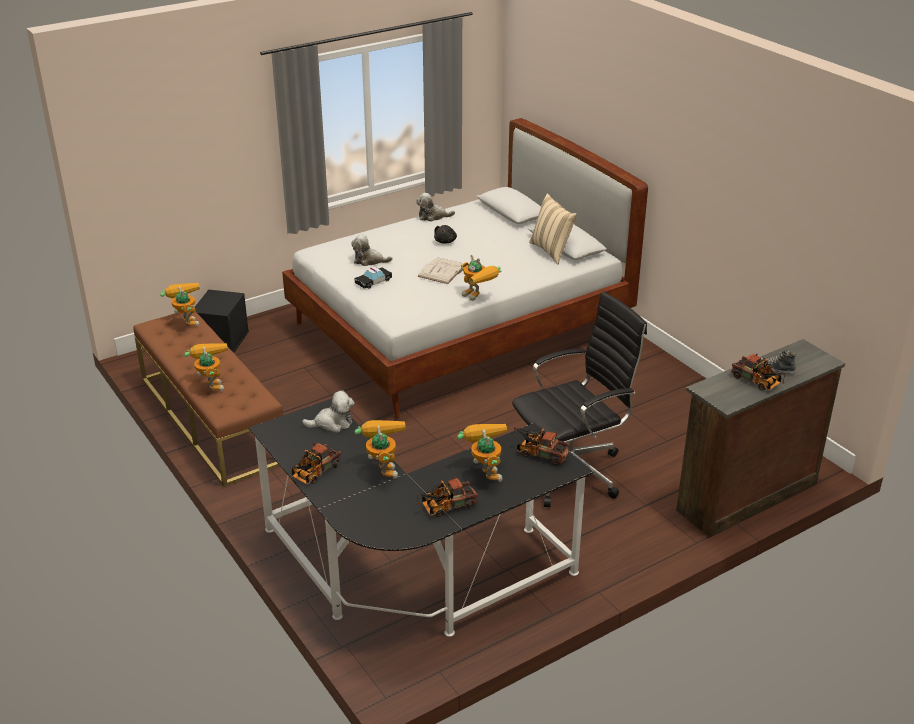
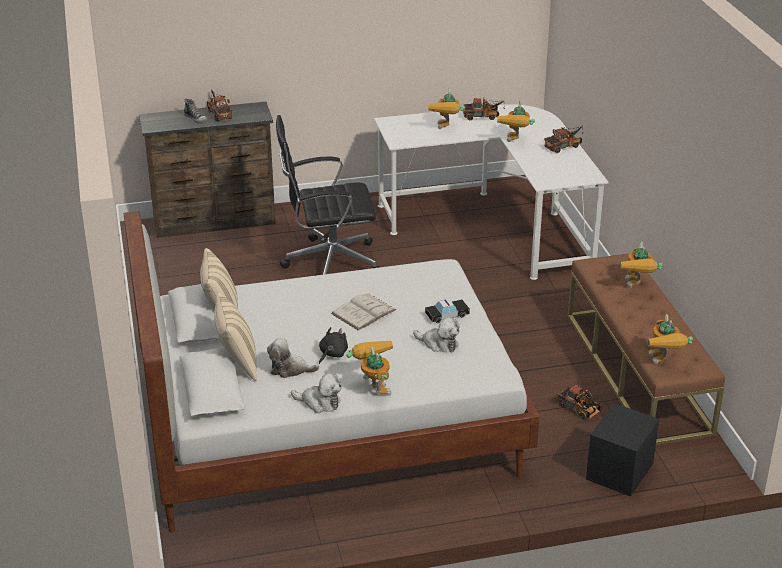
camera: 160 degrees left, 0 degrees up
(332, 423) = (541, 173): plush toy -> plush toy (290, 369)
(410, 575) = (495, 224): black desk -> white desk
(478, 297) = (347, 275): toy robot -> toy robot (373, 387)
(509, 227) = (237, 363): none -> beige pillow
(539, 454) = (402, 131): toy truck -> toy truck (580, 410)

